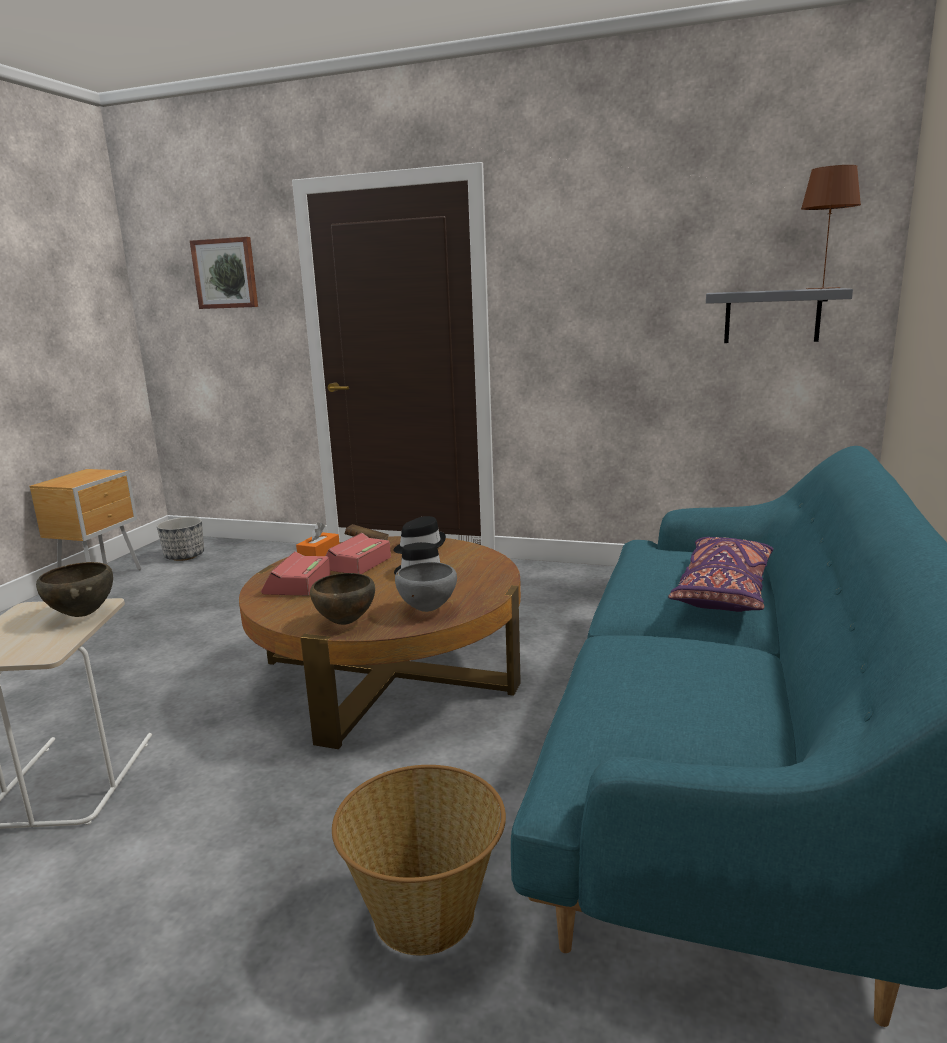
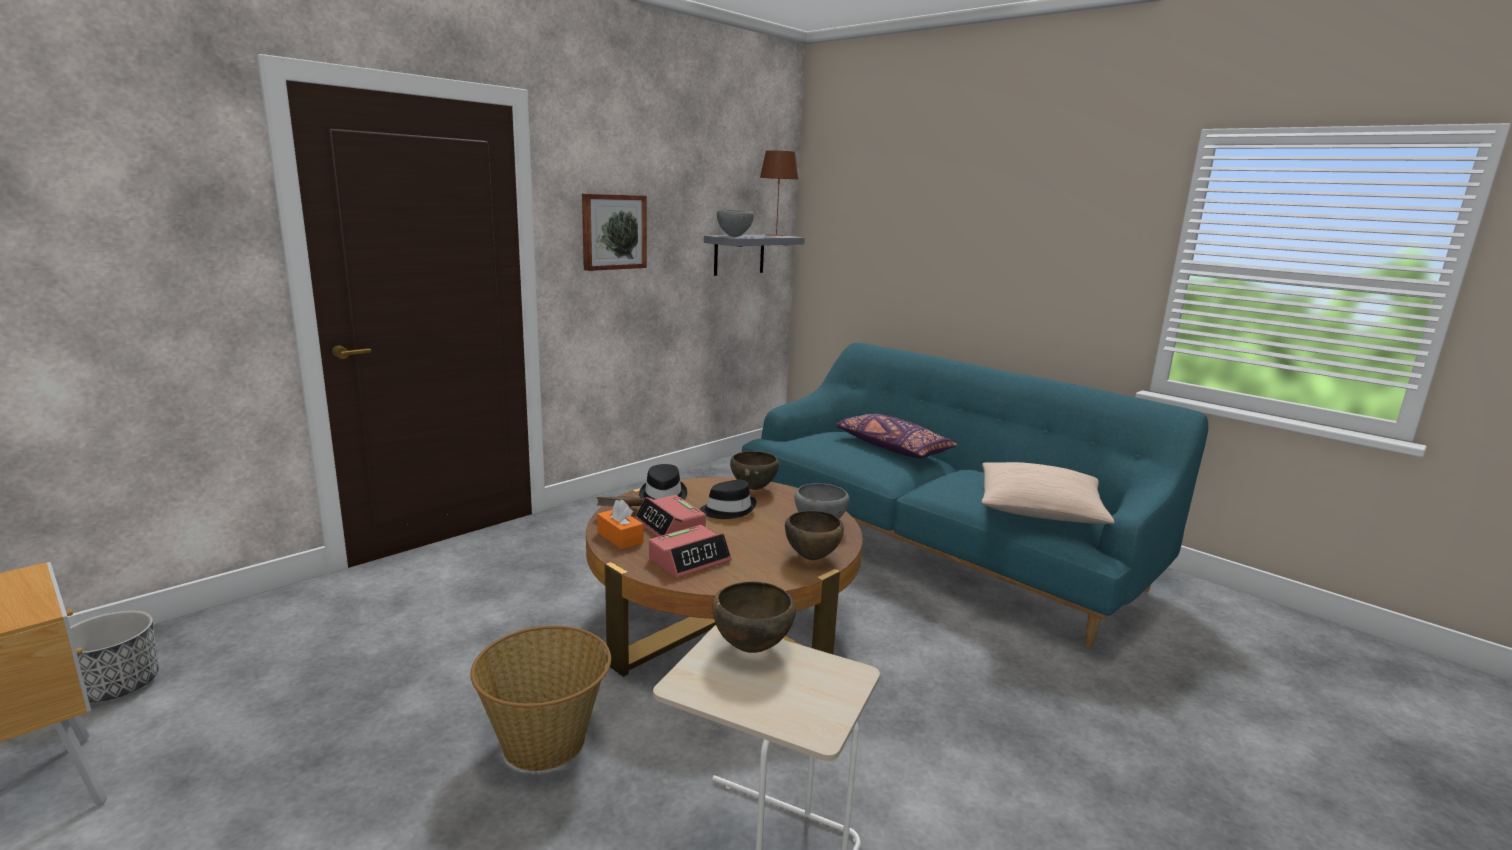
camera: 65 degrees left, 0 degrees up
(226, 273) = (109, 183): picture -> picture (613, 232)
(297, 584) = (689, 560): alarm clock -> alarm clock turned 75 degrees counterclockwise
(426, 915) = (1049, 681): basket -> basket (546, 742)
(487, 567) = (754, 488): none -> brown bowl
(640, 714) = (1039, 510): none -> beige pillow
(725, 292) = (734, 237): none -> grey bowl

